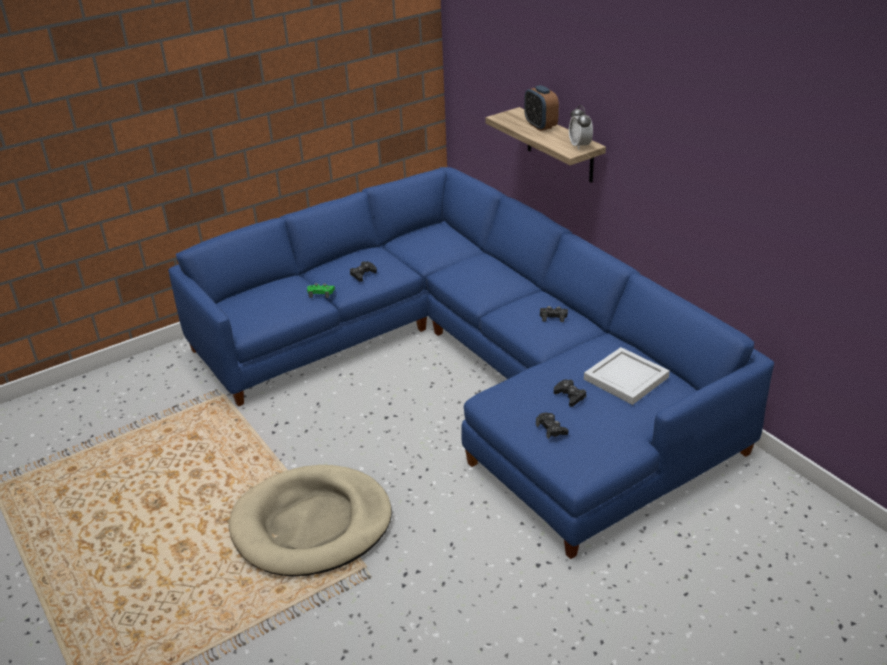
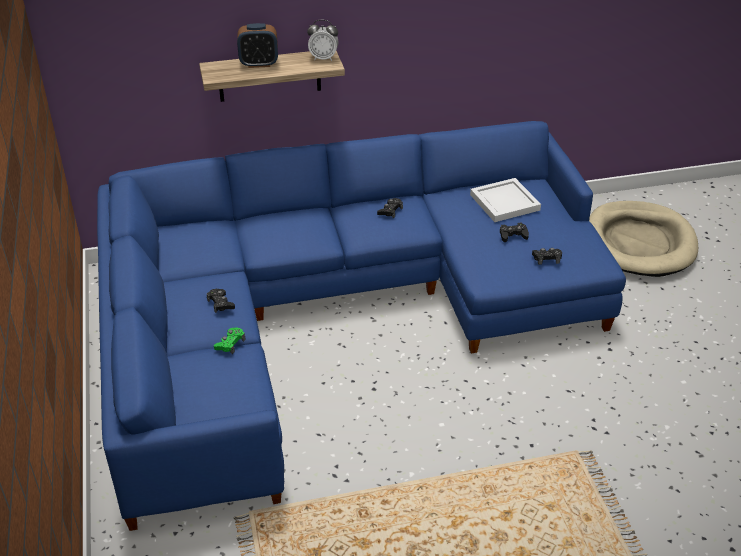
camera: 70 degrees left, 5 degrees up
(312, 525) = (507, 477): beige dog bed -> beige dog bed (639, 243)

